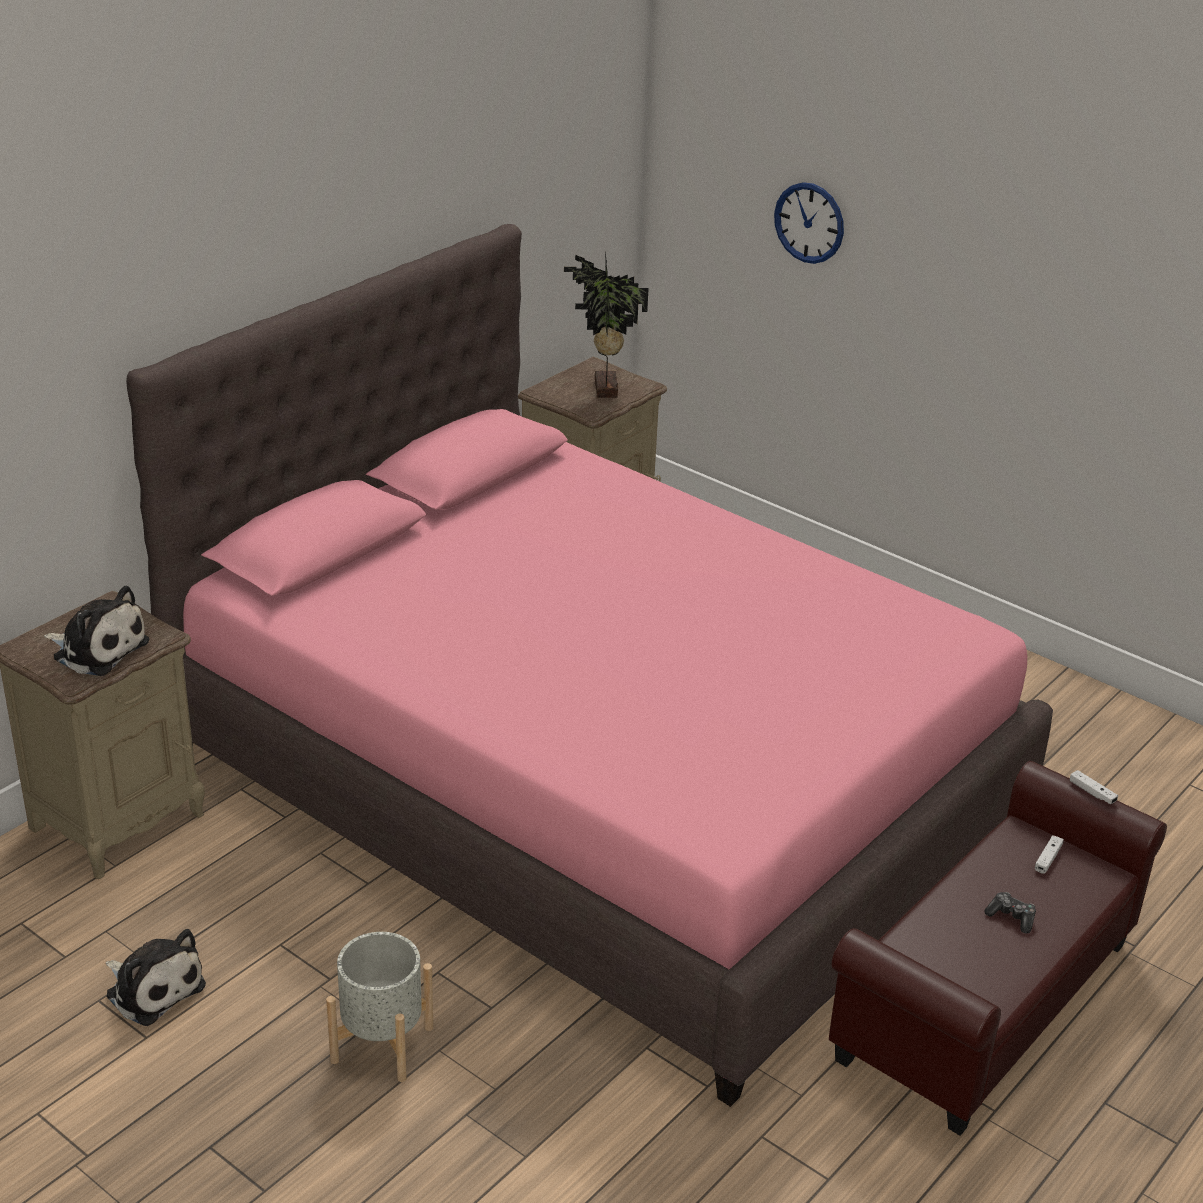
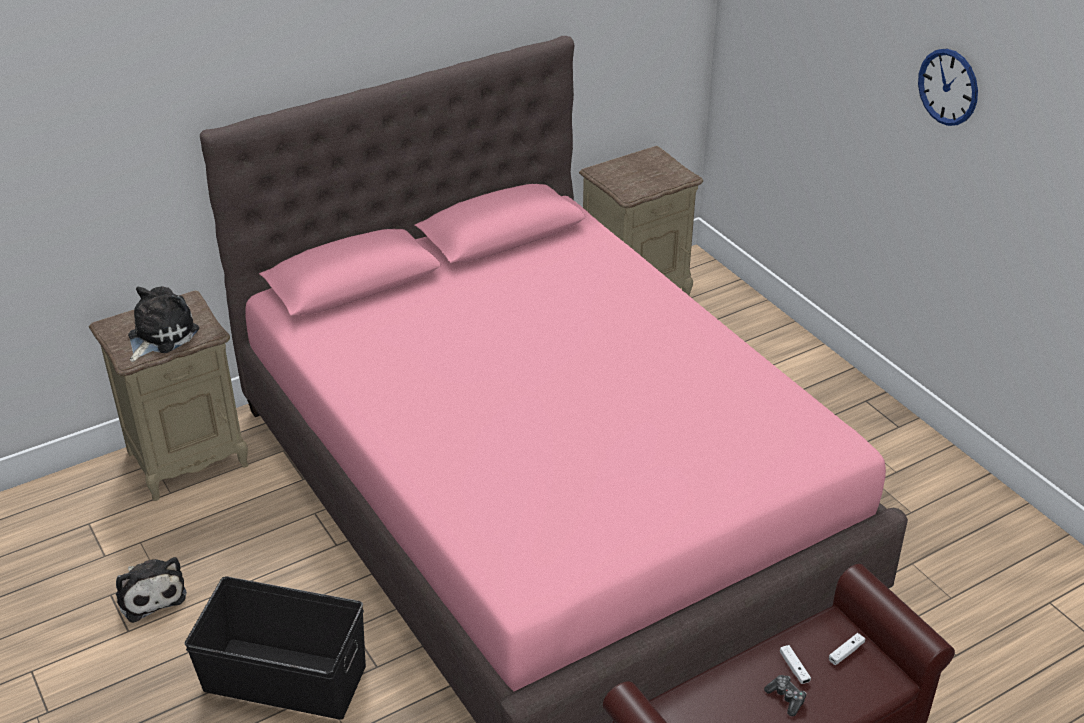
camera: 20 degrees right, 5 degrees up
(97, 649) = (159, 335): plush toy -> plush toy turned 105 degrees counterclockwise
(382, 1044) = (284, 677): grey planter -> black storage box
(603, 389) = (648, 175): potted plant -> none
(809, 222) = (826, 59): wall clock -> wall clock (948, 87)
(1092, 792) = (897, 605): white game controller -> white game controller (794, 668)

